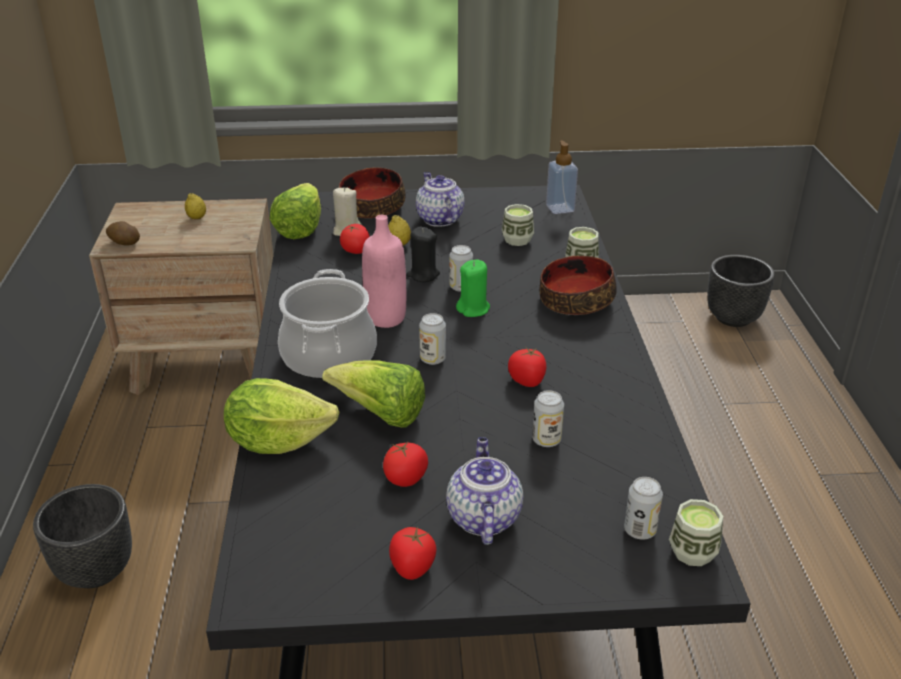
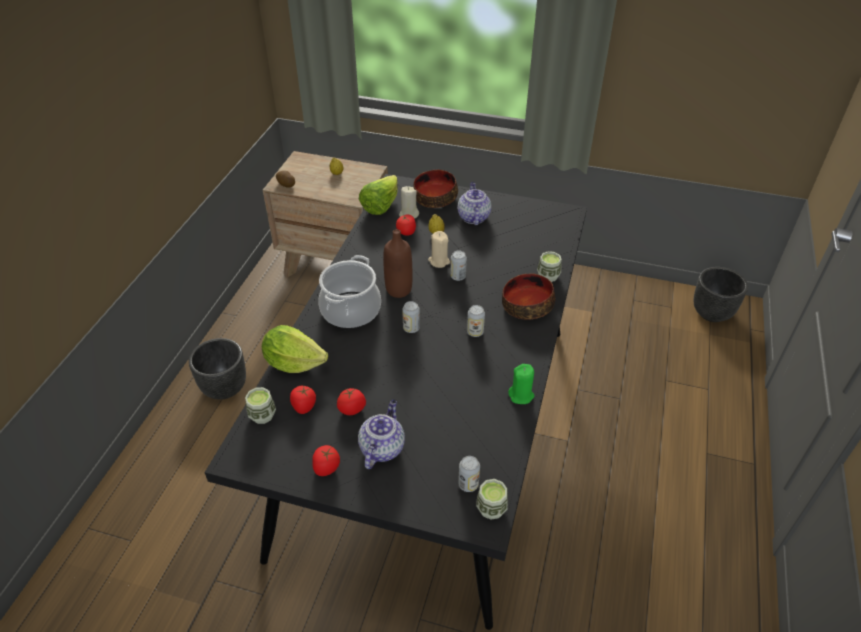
camera: 20 degrees right, 10 degrees up
(380, 414) = (360, 360): lettuce -> none
(386, 318) = (398, 290): pink bottle -> brown bottle
(423, 275) = (439, 261): black candle -> beige candle
(473, 309) = (456, 296): green candle -> green candle (521, 395)
(517, 240) = (516, 246): cup -> cup (262, 415)
(527, 380) = (460, 359): tomato -> tomato (304, 406)
(546, 440) = (448, 406): can -> can (475, 332)
(560, 208) = (560, 225): soap dispenser -> none

